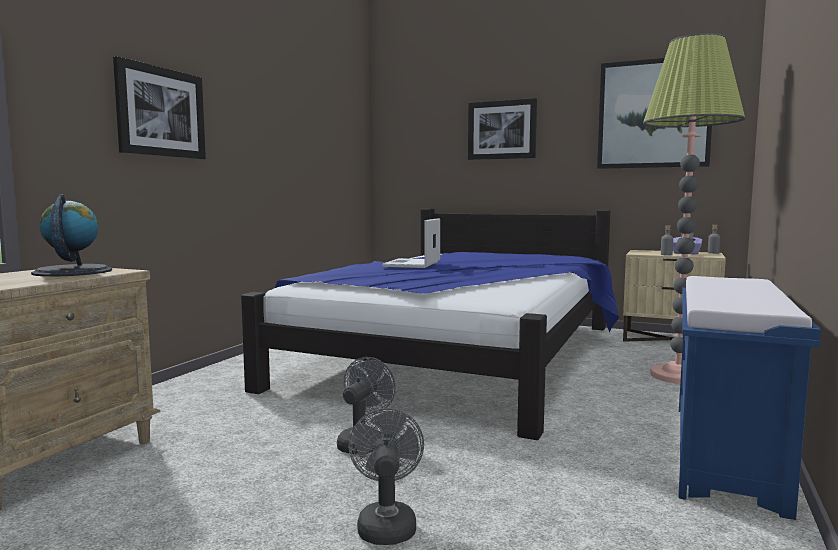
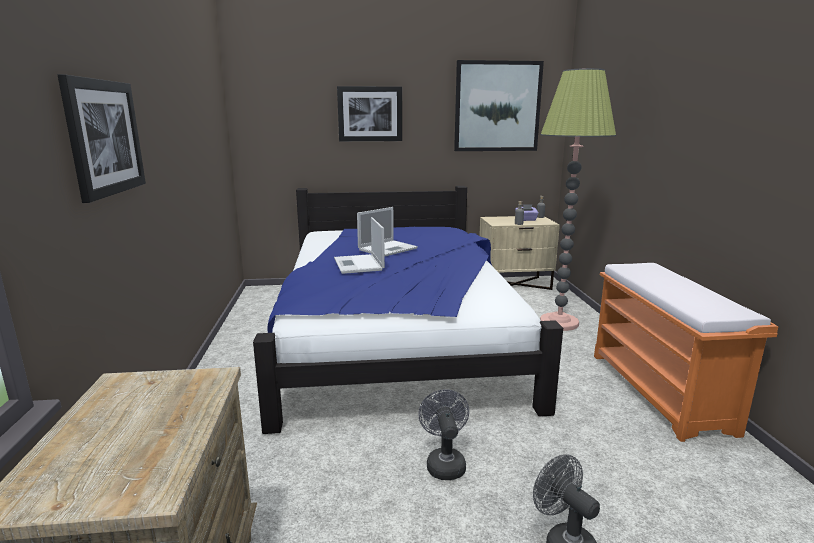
camera: 30 degrees left, 10 degrees up
(72, 272) = (156, 395): globe -> none
(467, 260) = (388, 249): none -> laptop
(727, 454) = (660, 391): blue bench -> orange bench

